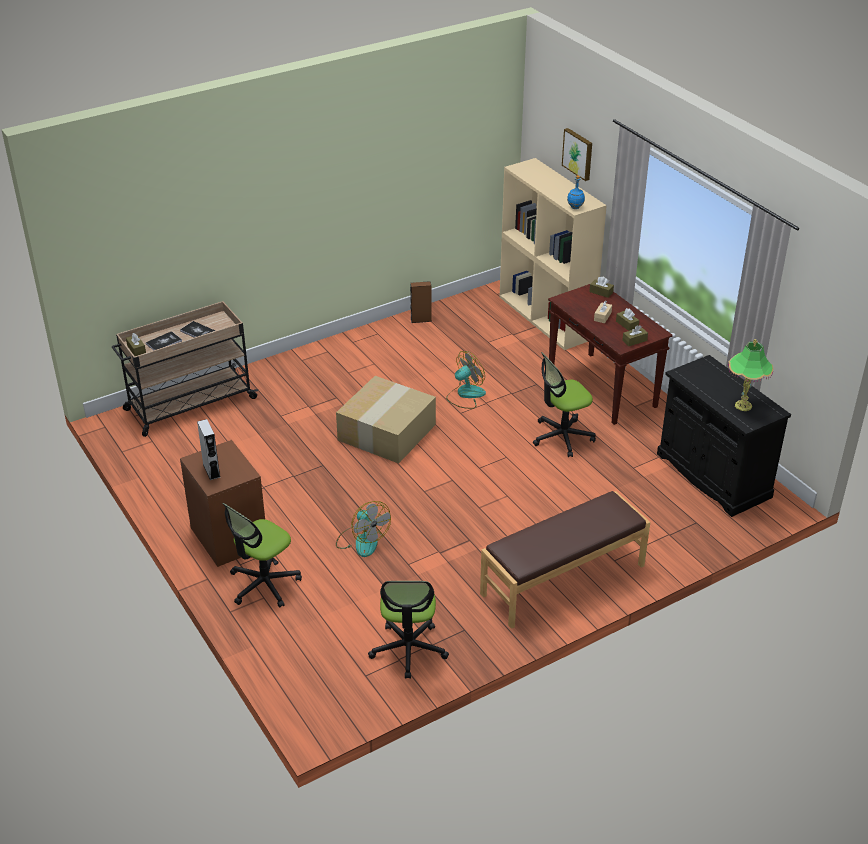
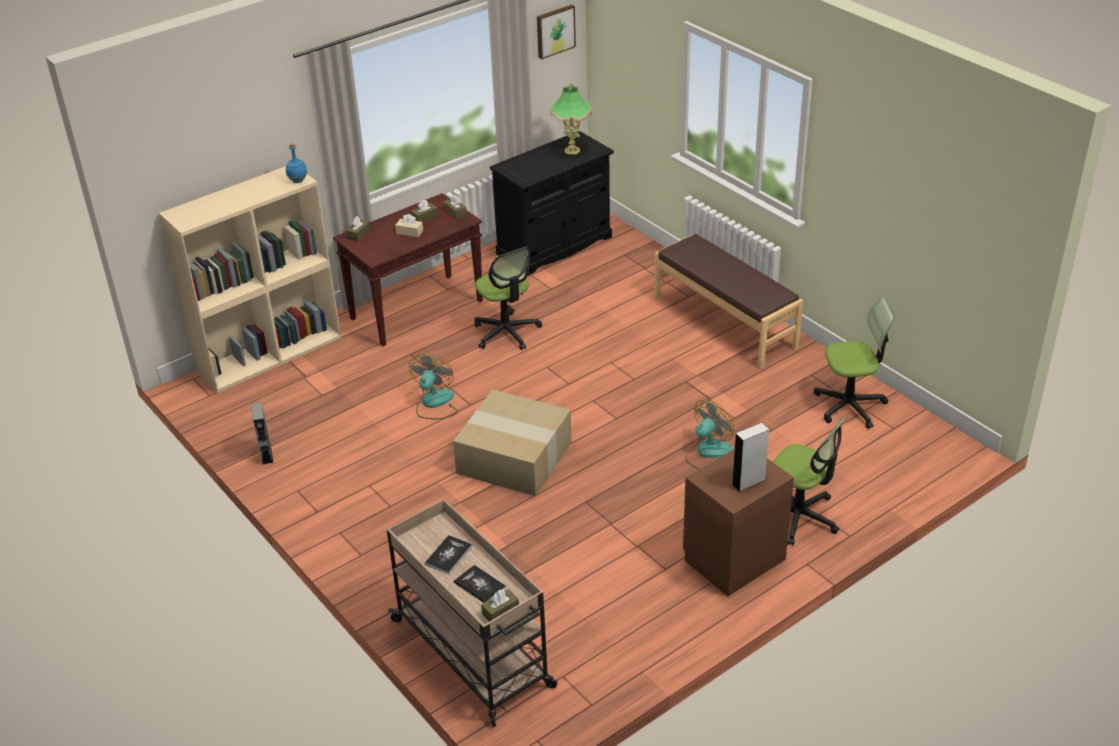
camera: 95 degrees left, 0 degrees up
(421, 320) = (266, 455): brown speaker -> grey speaker
(465, 395) = (434, 404): fan -> fan turned 60 degrees clockwise
(578, 153) = (228, 147): picture -> picture (554, 31)

